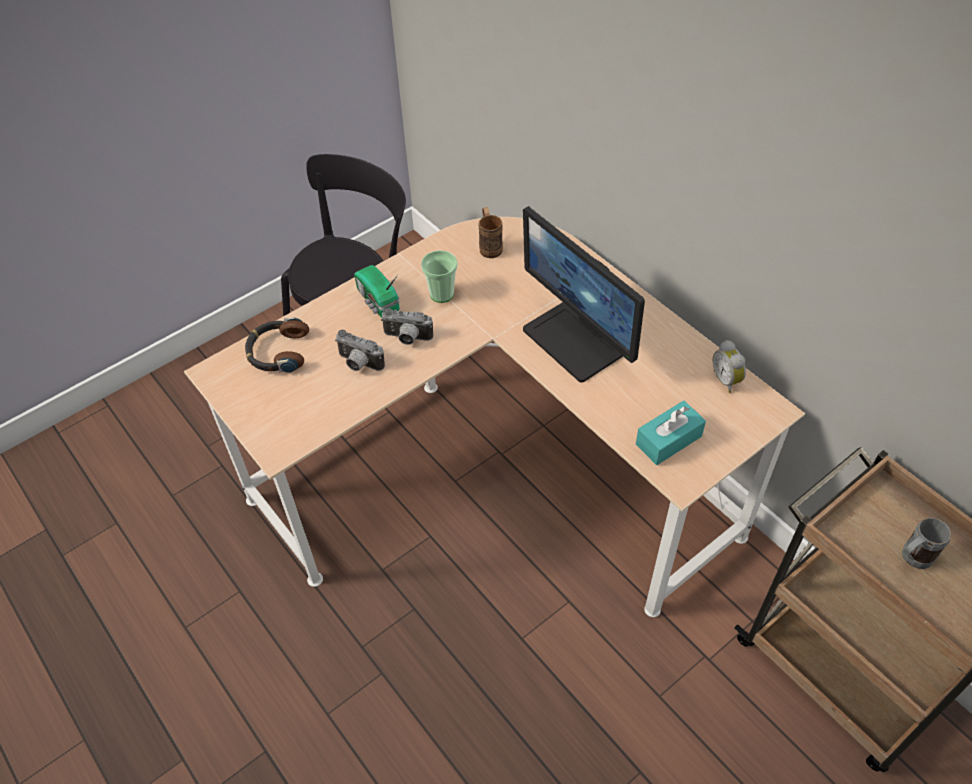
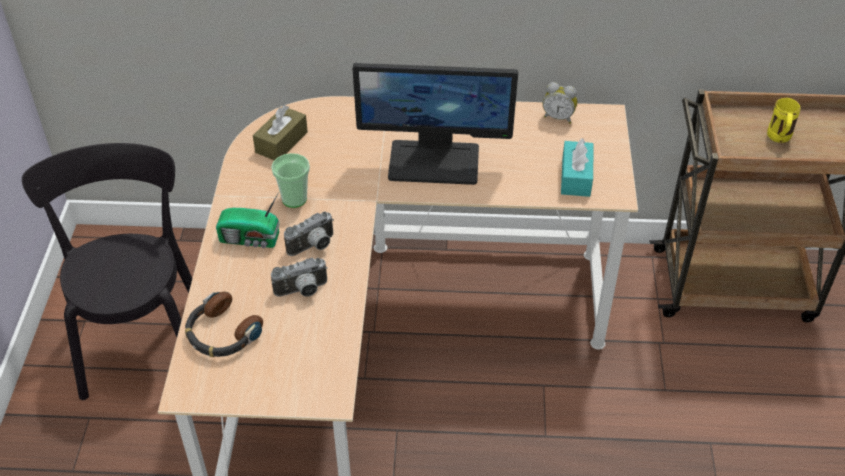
camera: 50 degrees left, 5 degrees down
(489, 246) = (281, 142): brown mug -> brown tissue box
(911, 559) = (779, 139): grey mug -> yellow mug

